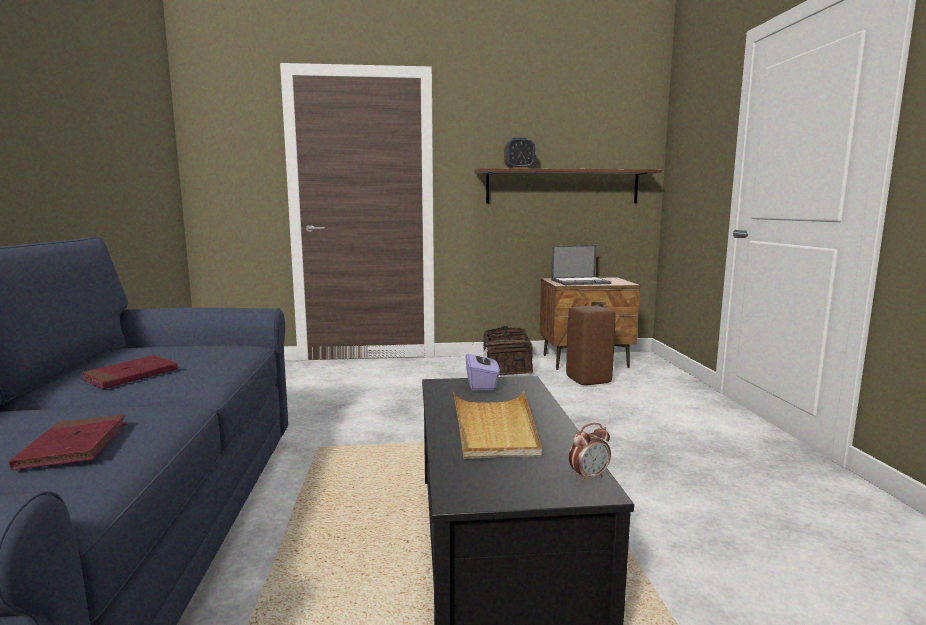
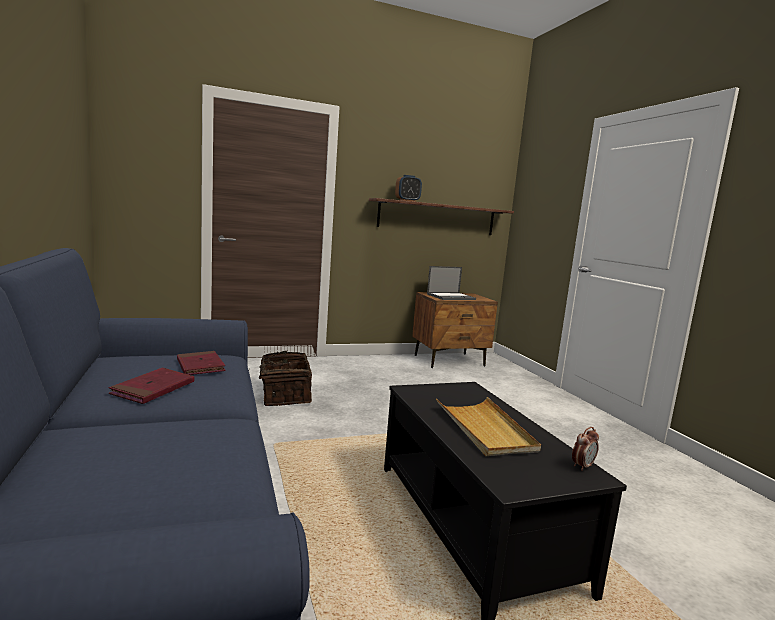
camera: 15 degrees left, 0 degrees up
(74, 446) = (188, 464): red book -> red book (200, 366)
(482, 384) = (441, 390): purple tissue box -> none
(506, 368) = (391, 366): basket -> basket (284, 395)
(589, 380) = (461, 378): brown stool -> none

